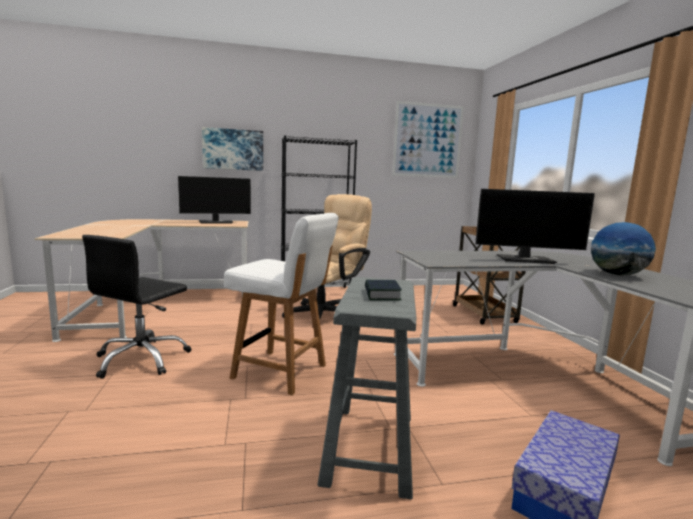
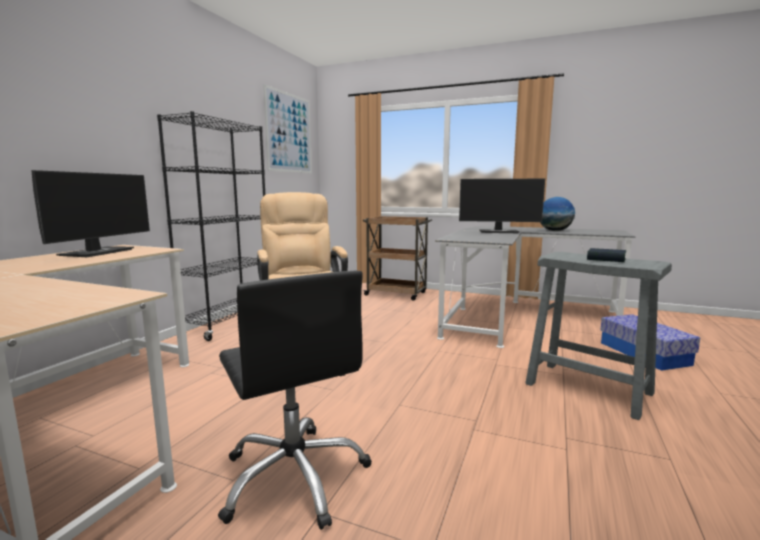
camera: 55 degrees left, 0 degrees up
(233, 149) = (82, 125): picture -> none
(281, 372) = (432, 390): white chair -> none
(526, 260) = (499, 232): monitor -> monitor turned 60 degrees clockwise

